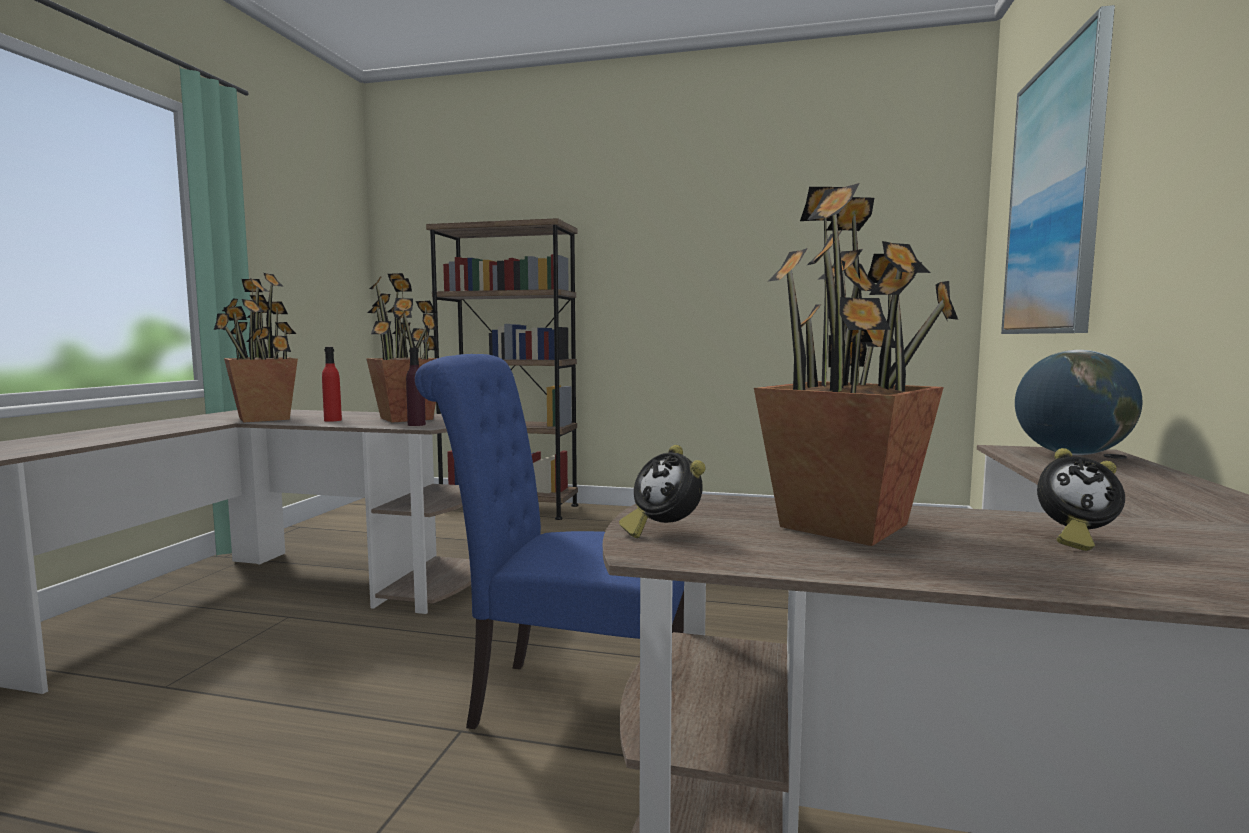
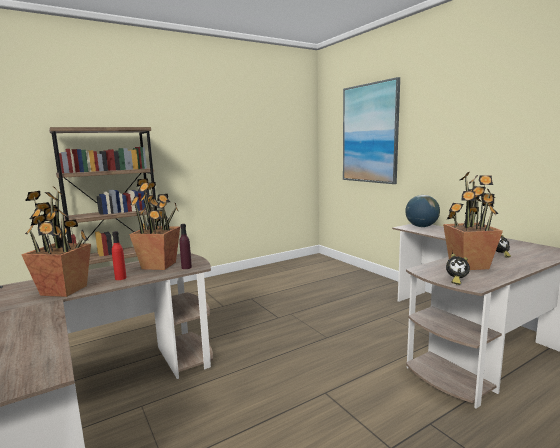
camera: 45 degrees left, 5 degrees up
(566, 702) = (333, 365): blue chair -> none

